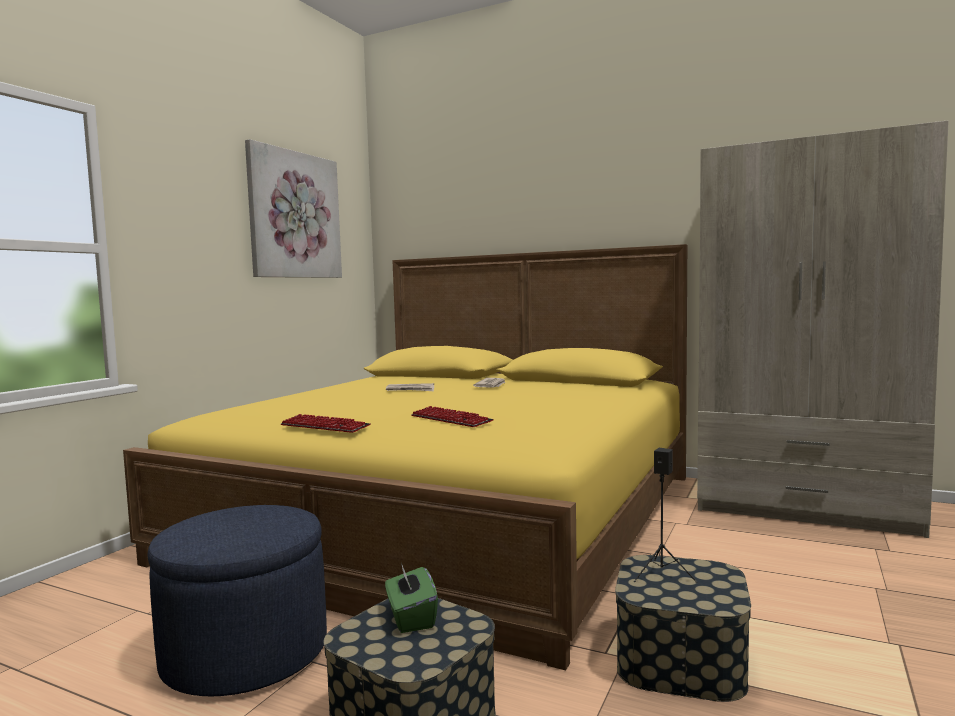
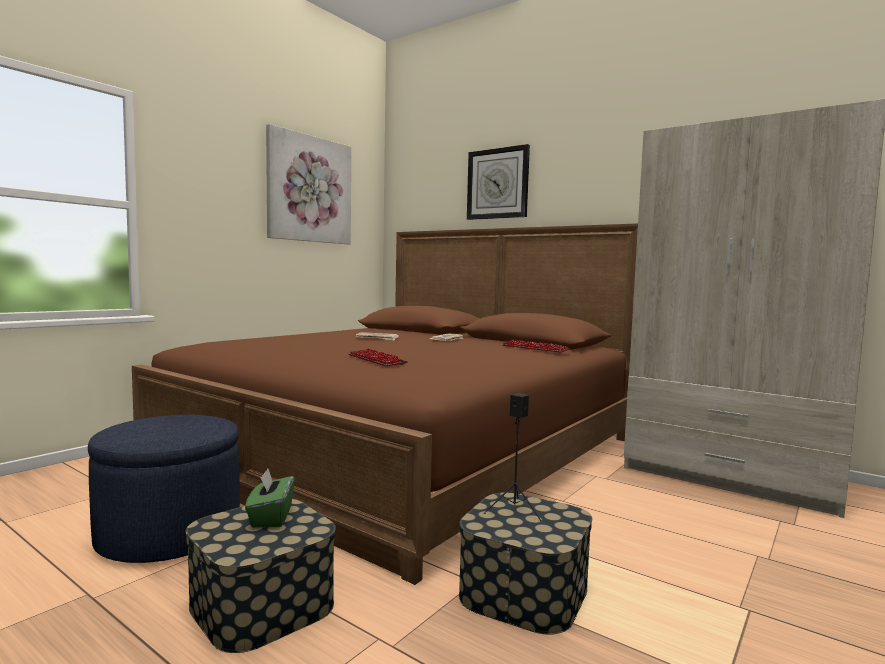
camera: 10 degrees right, 0 degrees up
(324, 426) = (272, 357): keyboard -> keyboard (535, 348)
(453, 514) = (404, 448): yellow bed -> brown bed
(515, 202) = (498, 184): none -> wall clock

